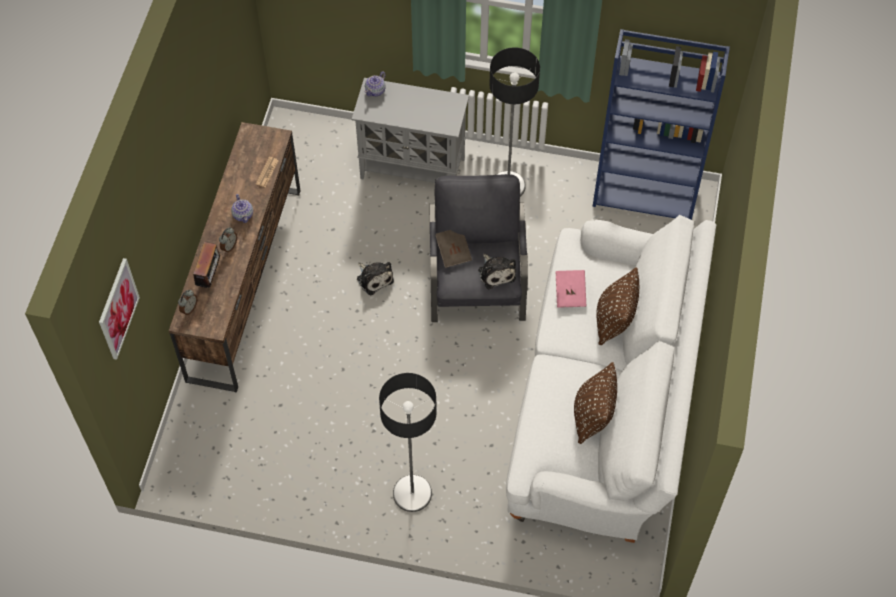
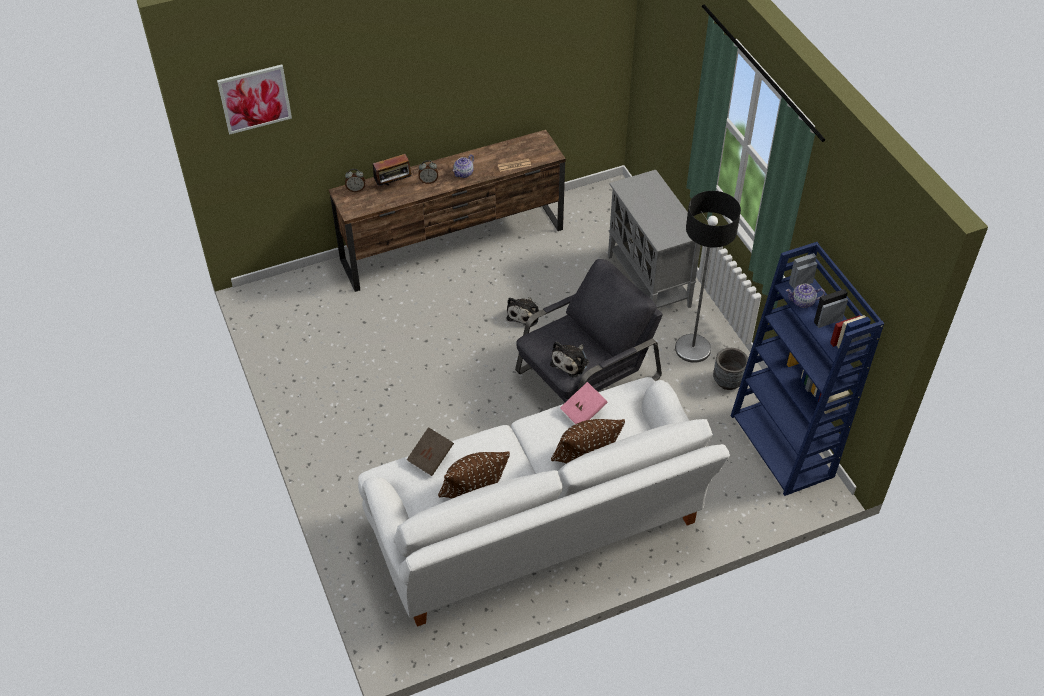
camera: 55 degrees right, 10 degrees down
(375, 90) = (650, 182): teapot -> teapot (803, 302)
(412, 494) = (348, 444): floor lamp -> none
(453, 252) = (565, 325): brown book -> brown book (431, 458)
(559, 185) = (728, 381): none -> grey planter

